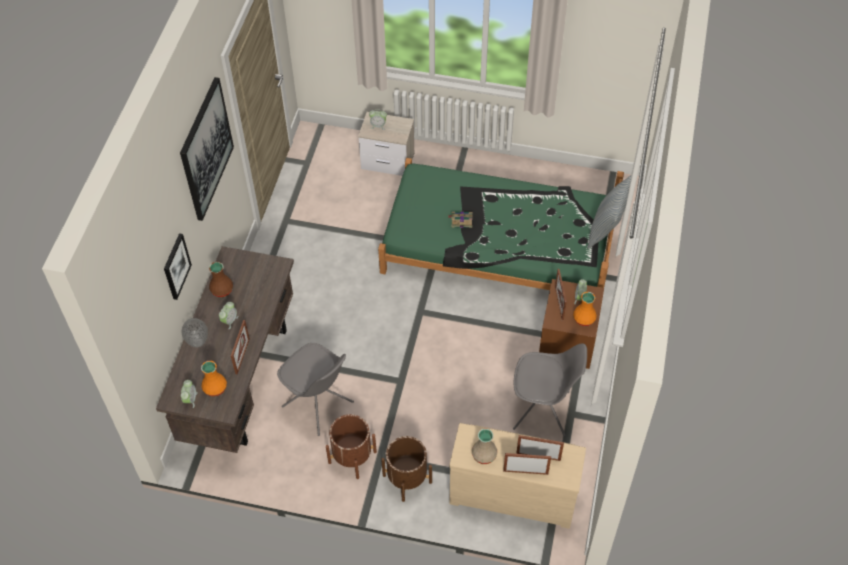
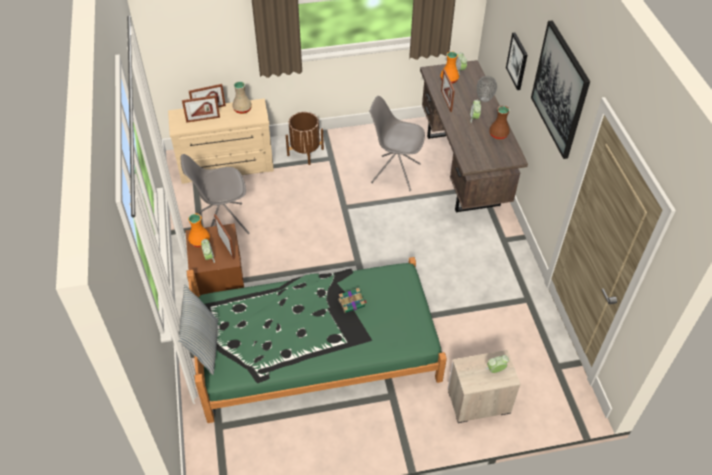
camera: 155 degrees right, 5 degrees down
(352, 457) = (350, 152): brown planter -> none

